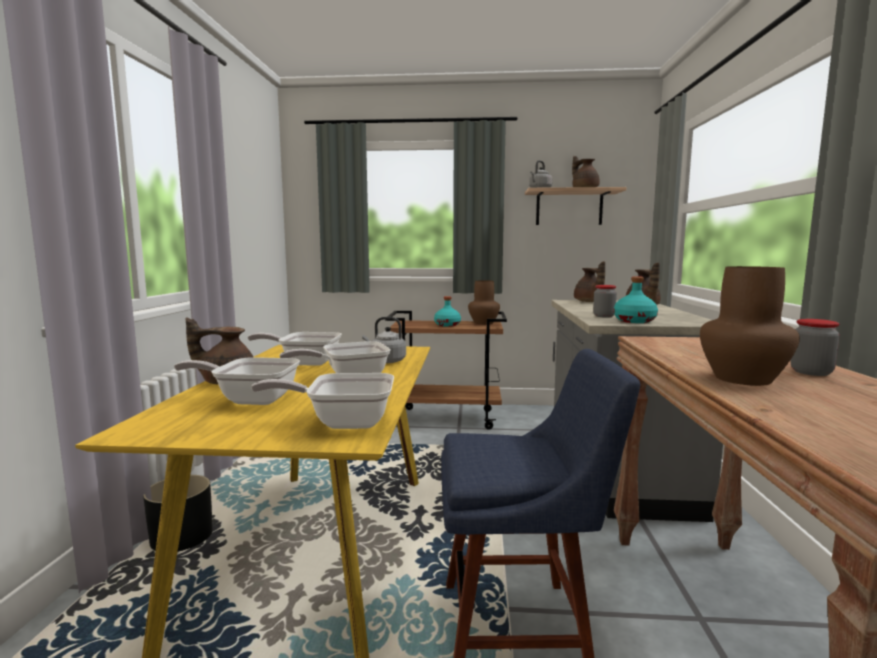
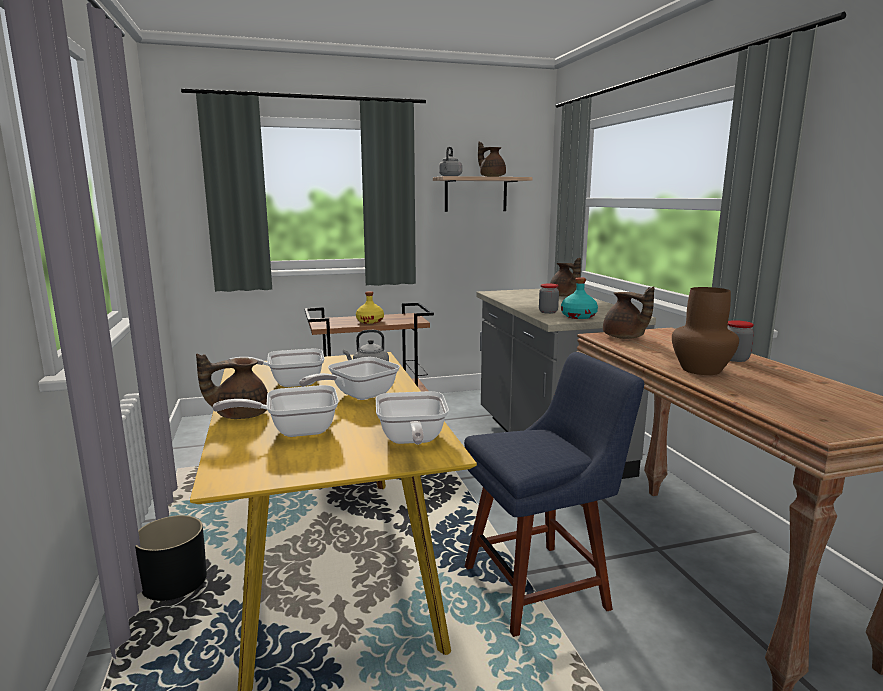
camera: 20 degrees left, 5 degrees up
(342, 422) = (411, 441): frying pan -> frying pan turned 75 degrees counterclockwise
(447, 325) = (370, 321): turquoise bottle -> yellow bottle
(483, 323) = (403, 316): brown vase -> none
(589, 302) = (514, 293): brown teapot -> brown teapot (624, 337)

